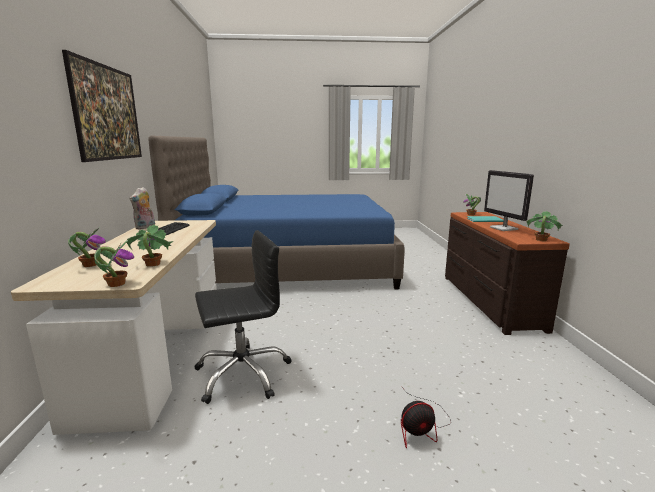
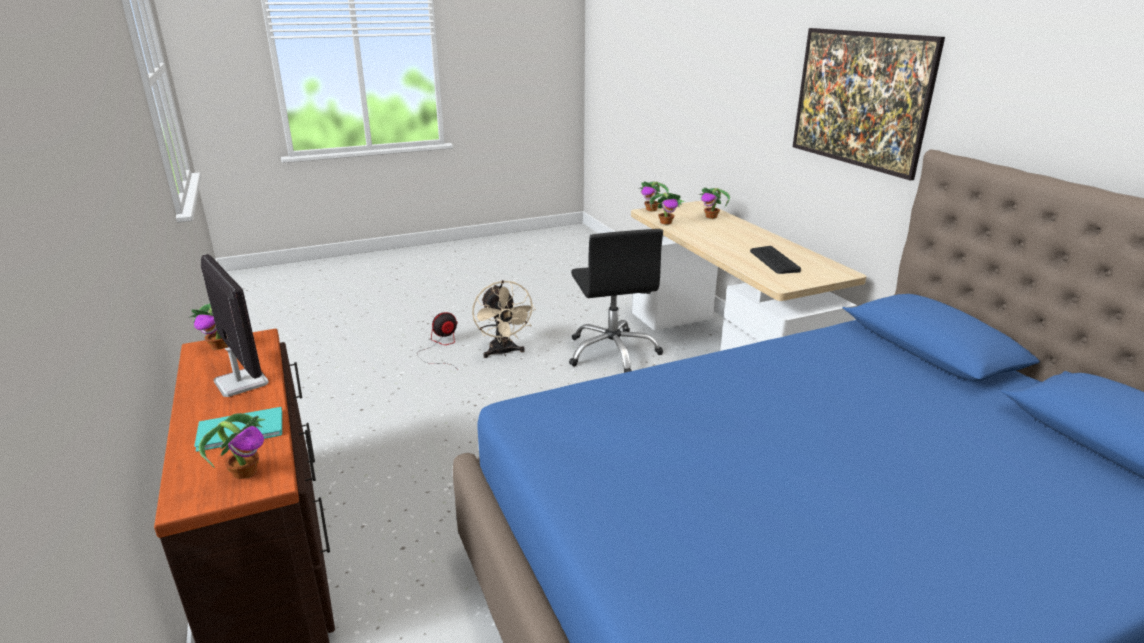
camera: 160 degrees right, 10 degrees up
(145, 227) = (817, 260): plush toy -> none
(243, 373) = (613, 352): black office chair -> black office chair turned 60 degrees counterclockwise
(349, 398) = (503, 352): none -> beige fan

